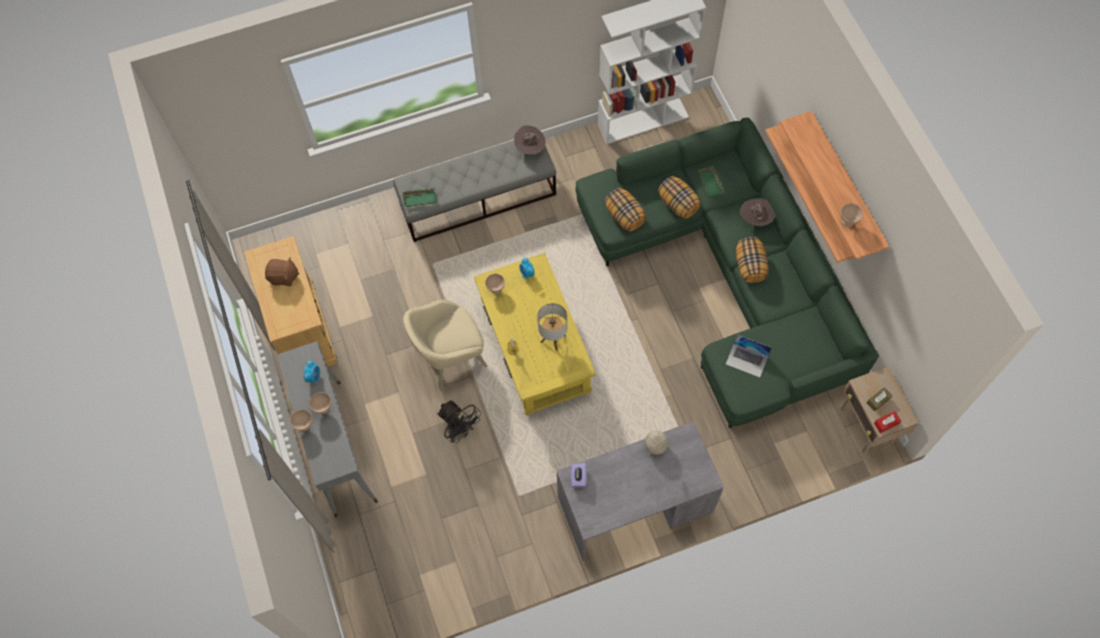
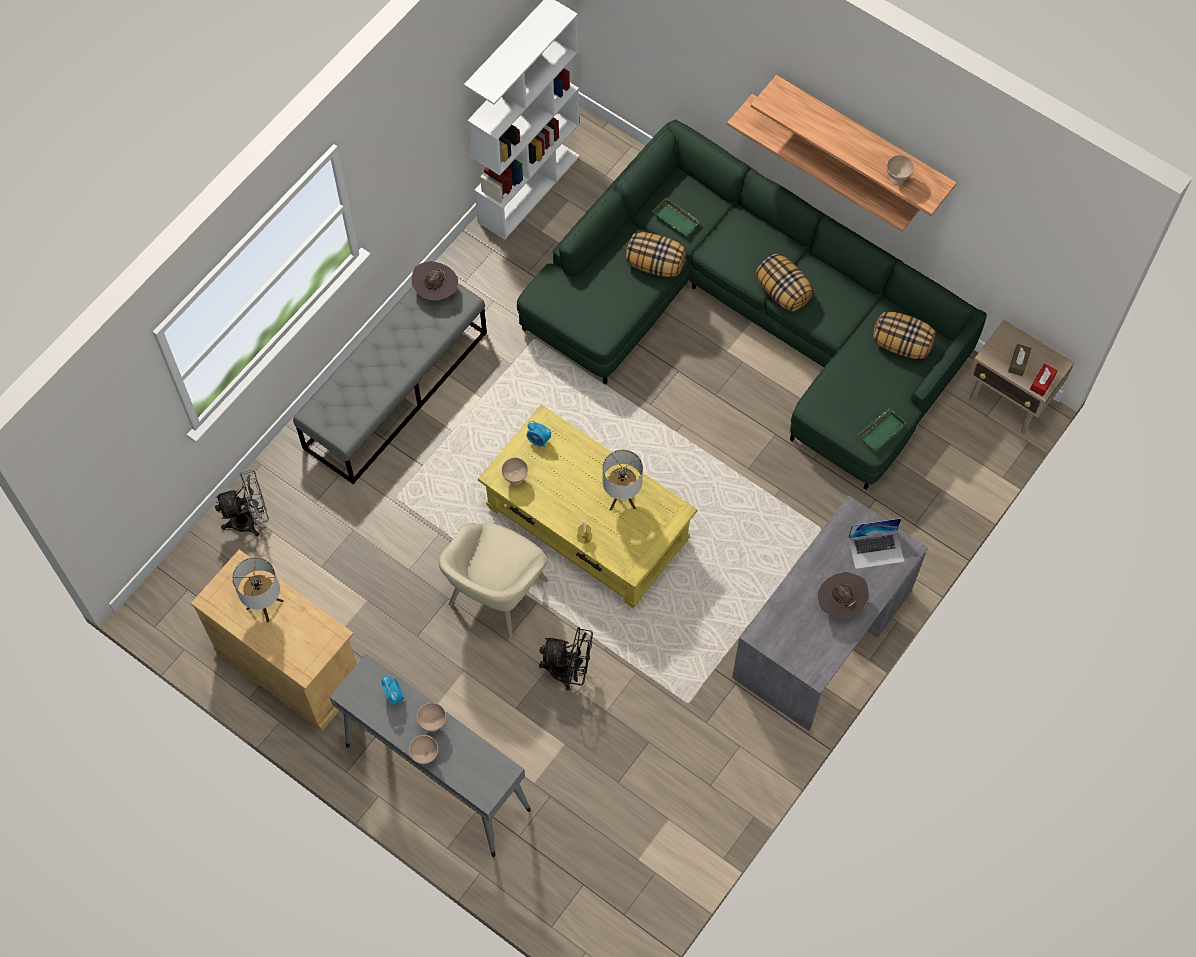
camera: 35 degrees left, 0 degrees up
(283, 277) = (264, 604): brown plush toy -> table lamp
(341, 229) = (250, 520): none -> grey fan
(420, 198) = (345, 422): green tray -> green tray (880, 430)
(578, 478) = (768, 630): purple tissue box -> none
(625, 216) = (604, 311): pillow -> pillow (901, 344)
(655, 446) = (827, 546): globe -> none
(747, 360) = (850, 399): laptop -> laptop (876, 549)
(756, 218) = (753, 233): brown hat -> brown hat (840, 602)

